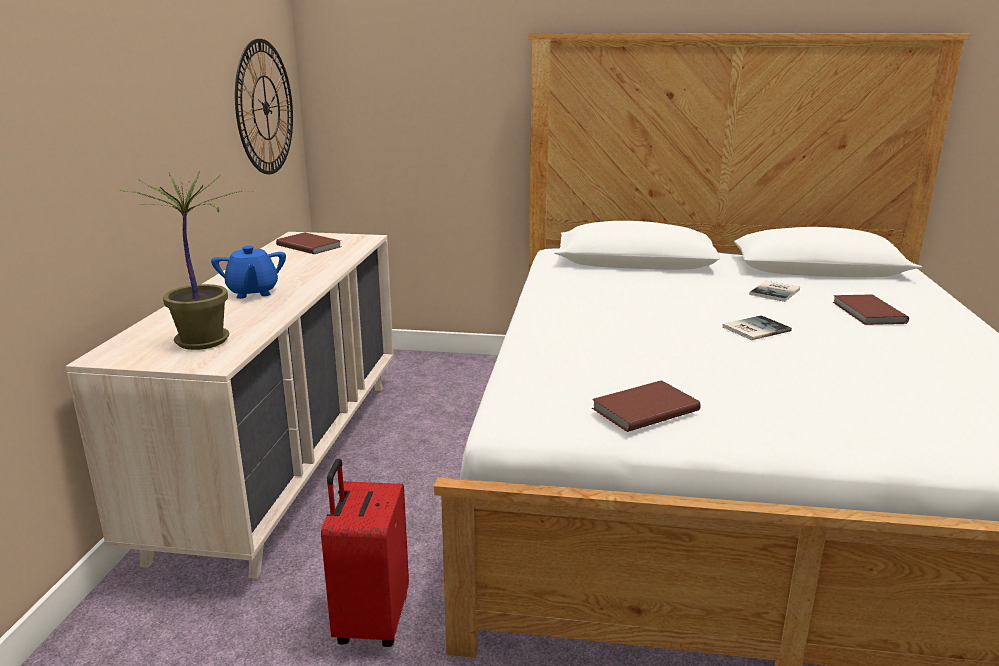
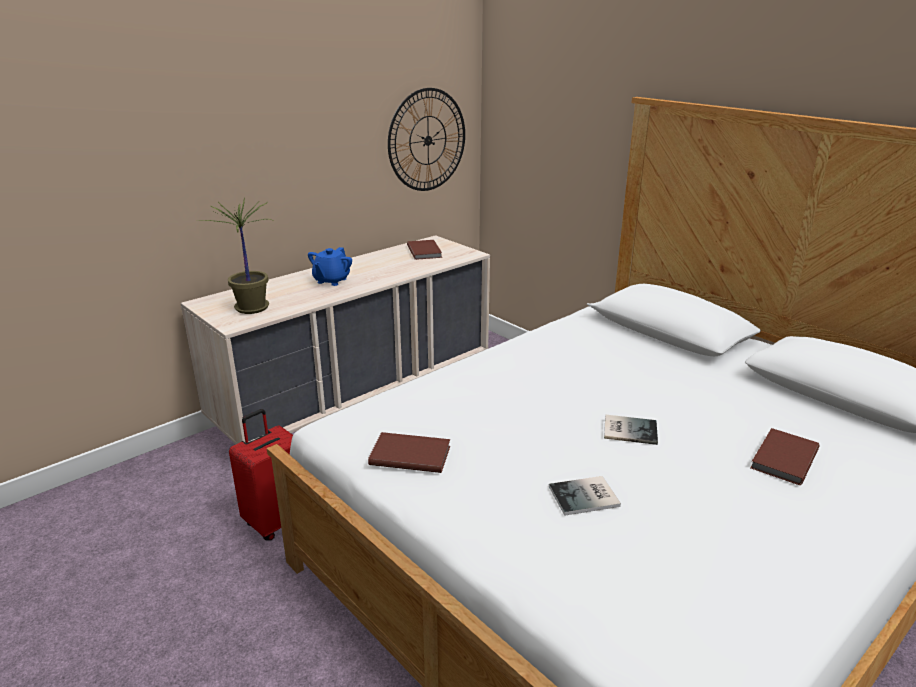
camera: 40 degrees right, 5 degrees up
(776, 292) = (736, 404): book -> book (586, 497)

